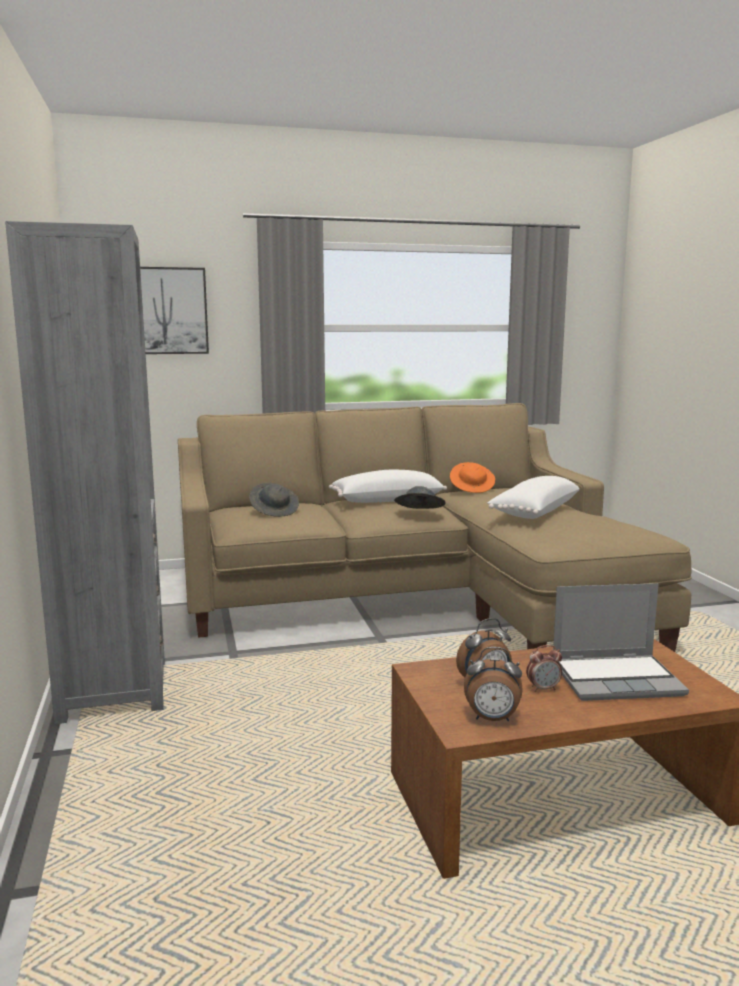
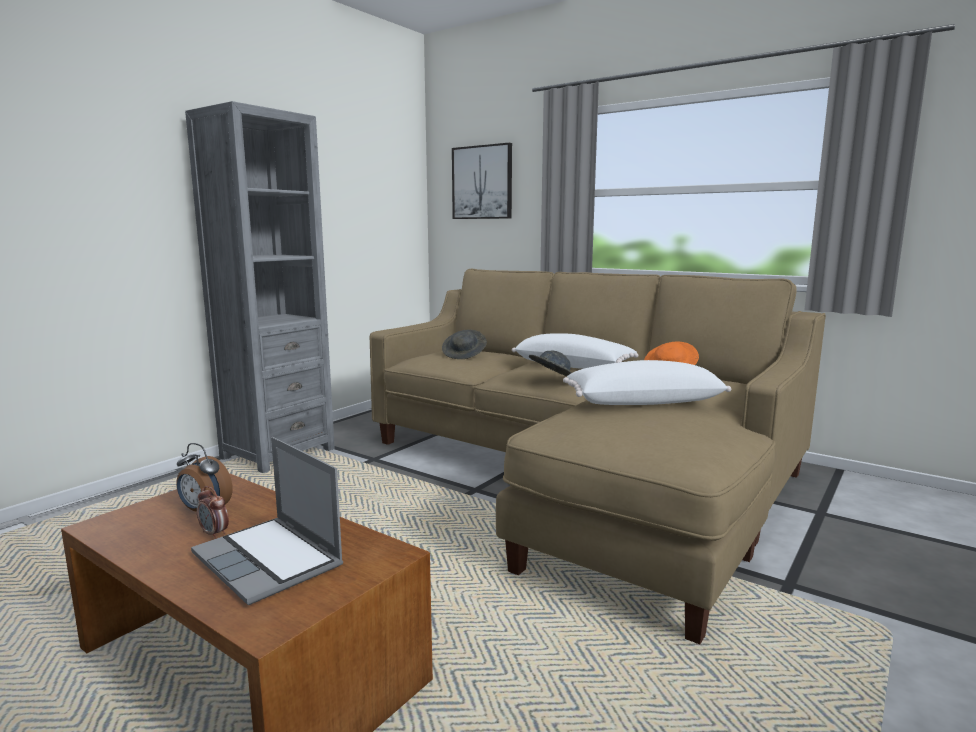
camera: 50 degrees right, 0 degrees up
(492, 719) = (128, 530): alarm clock -> none

